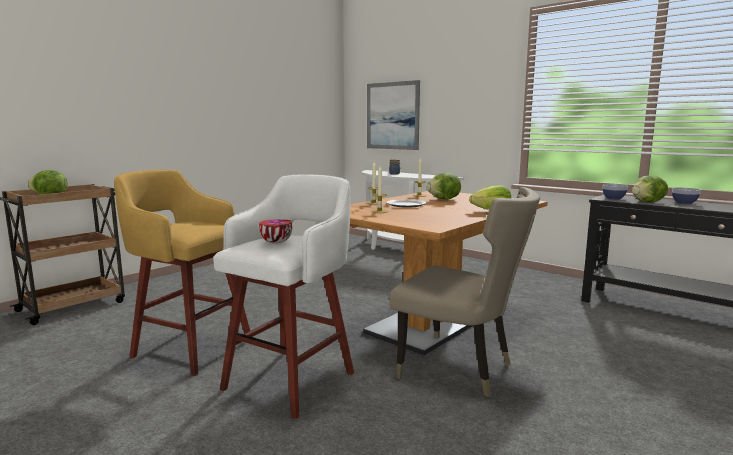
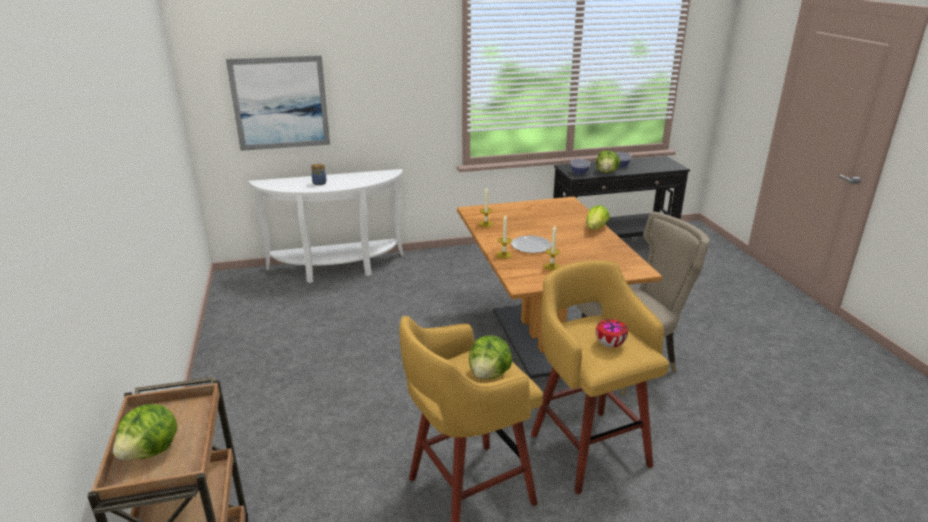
camera: 55 degrees left, 15 degrees up
(292, 379) = (588, 447): white stool -> yellow stool
(444, 199) = (521, 223): lettuce -> lettuce (489, 374)

